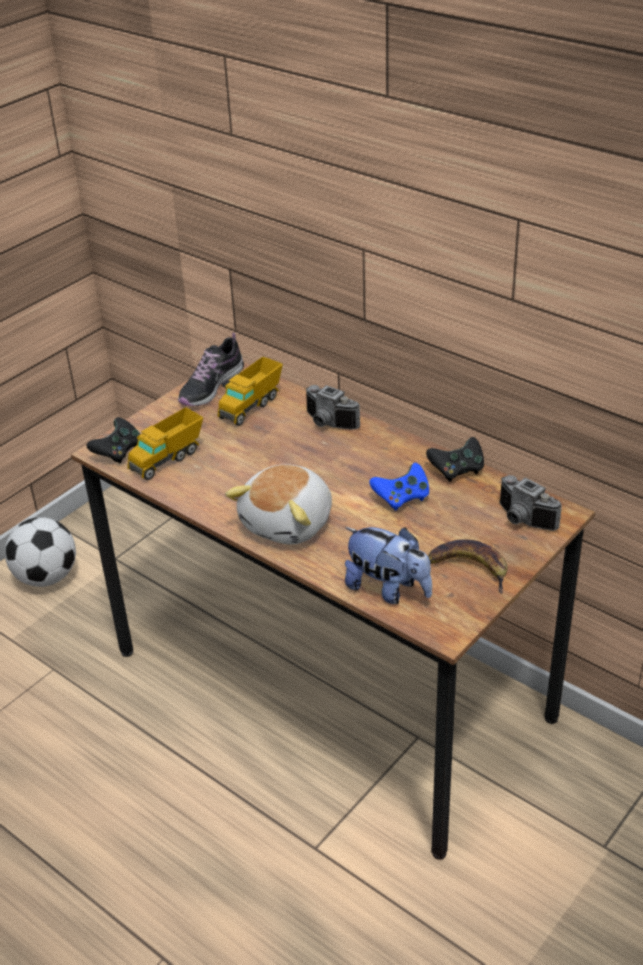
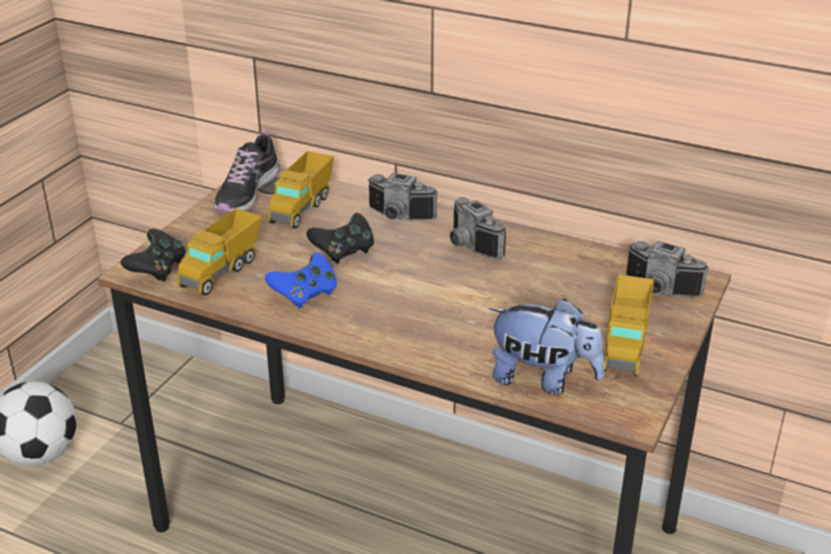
camera: 15 degrees left, 5 degrees down
(289, 523) = (396, 322): plush toy -> none
(376, 458) = (469, 246): none -> camera
(401, 498) = (515, 283): blue game controller -> blue game controller (305, 294)
(457, 470) = (563, 249): black game controller -> black game controller (343, 252)
(469, 568) = (625, 345): banana -> toy truck

